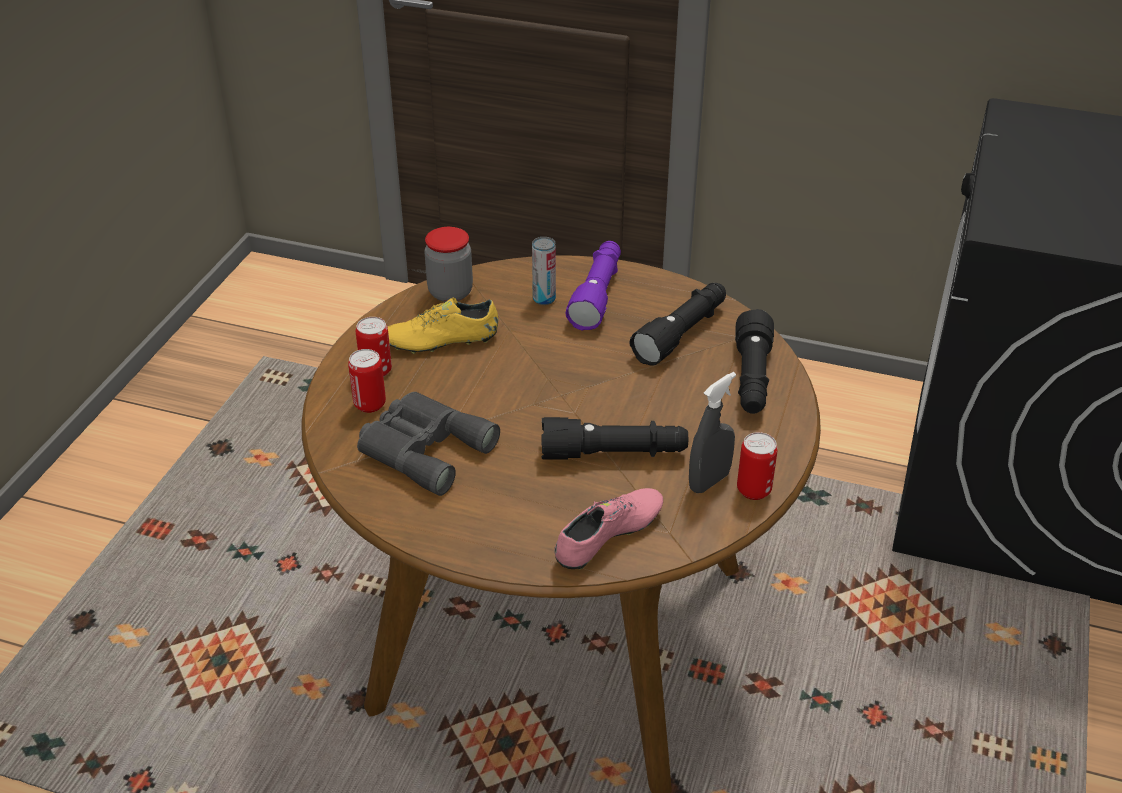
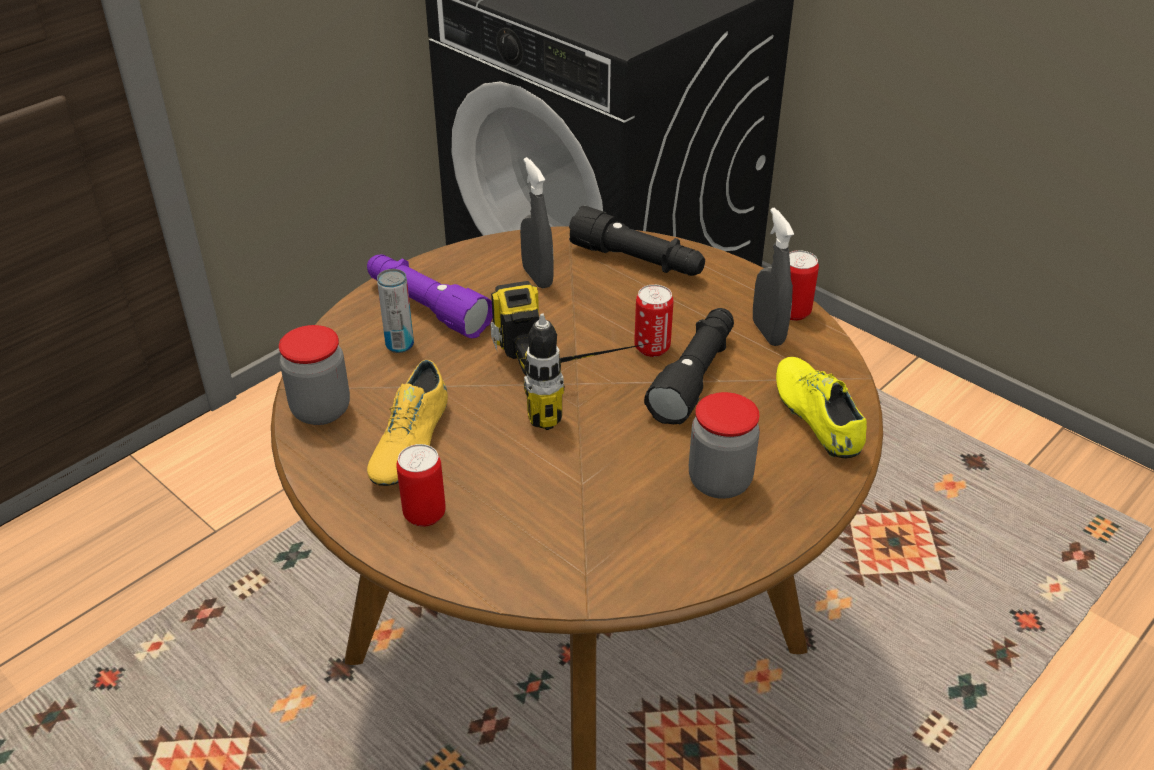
camera: 65 degrees left, 0 degrees up
(370, 404) = (486, 537): can -> can (652, 348)
(422, 448) = (598, 512): grey binoculars -> none
(492, 500) = (719, 481): none -> jar
(566, 394) = (579, 379): none -> power drill
(609, 537) = (816, 417): pink shoe -> yellow shoe
(682, 333) = (537, 277): black flashlight -> grey spray bottle

